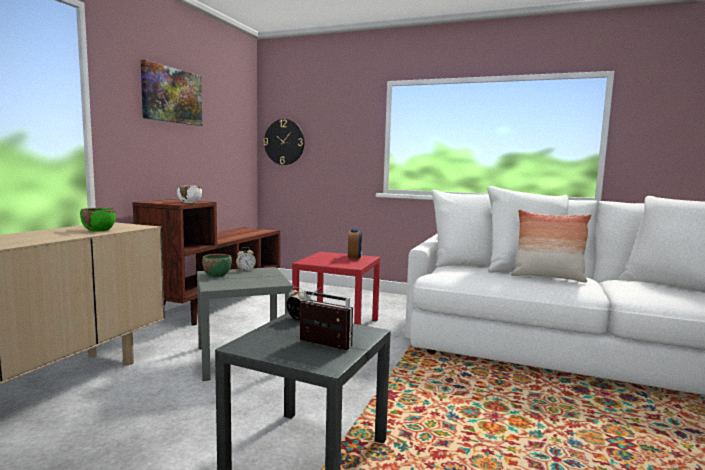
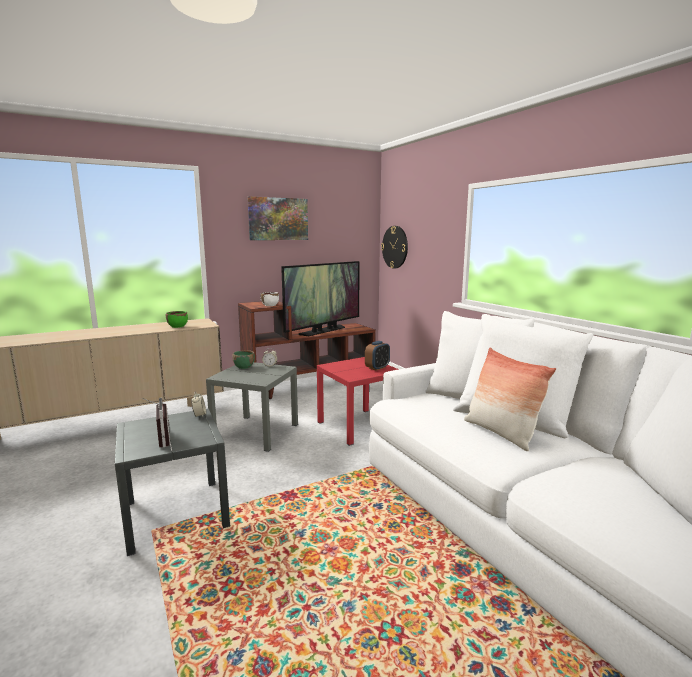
camera: 40 degrees right, 5 degrees up
(230, 235) = (323, 331): none -> television

